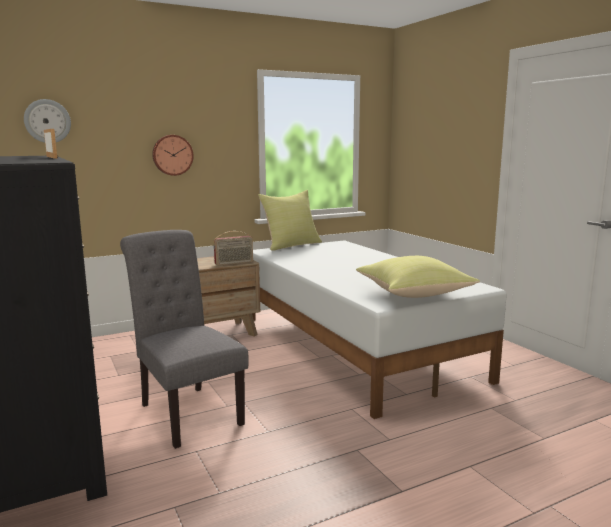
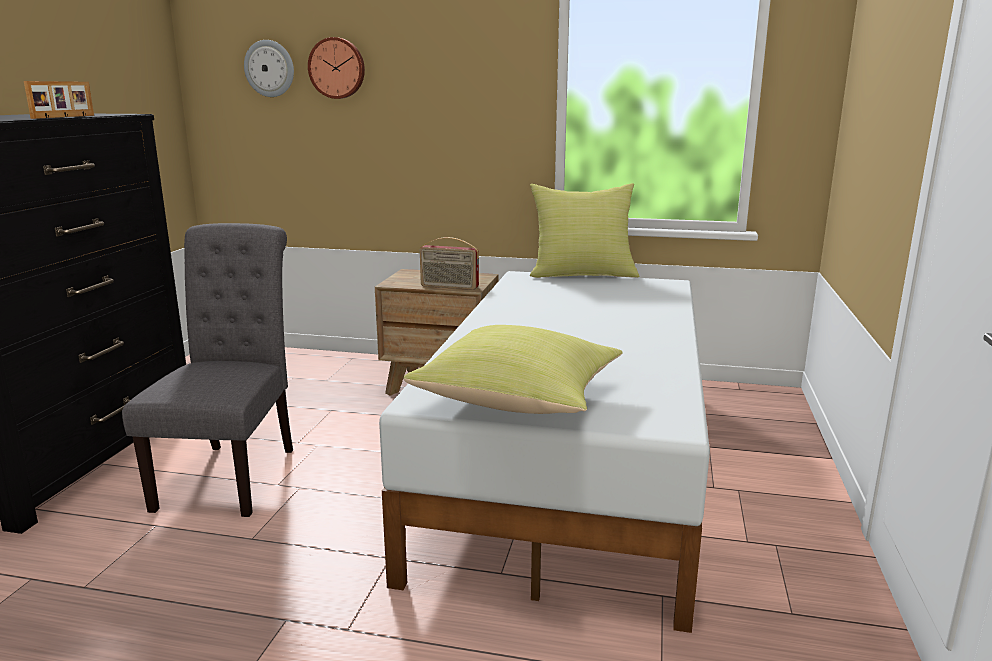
camera: 40 degrees right, 5 degrees up
(172, 155) = (420, 116): wall clock -> wall clock (337, 68)

